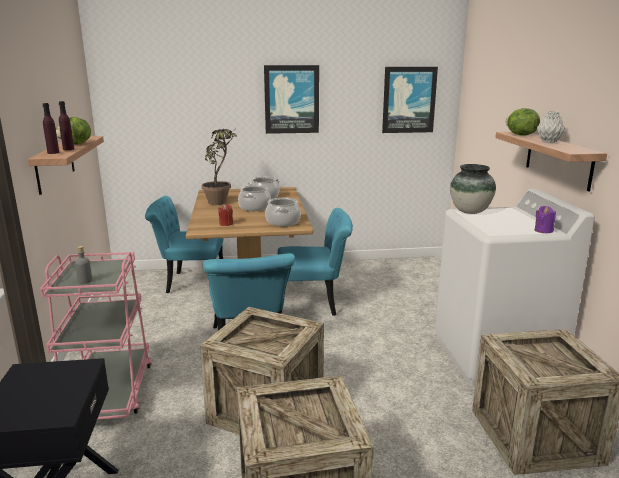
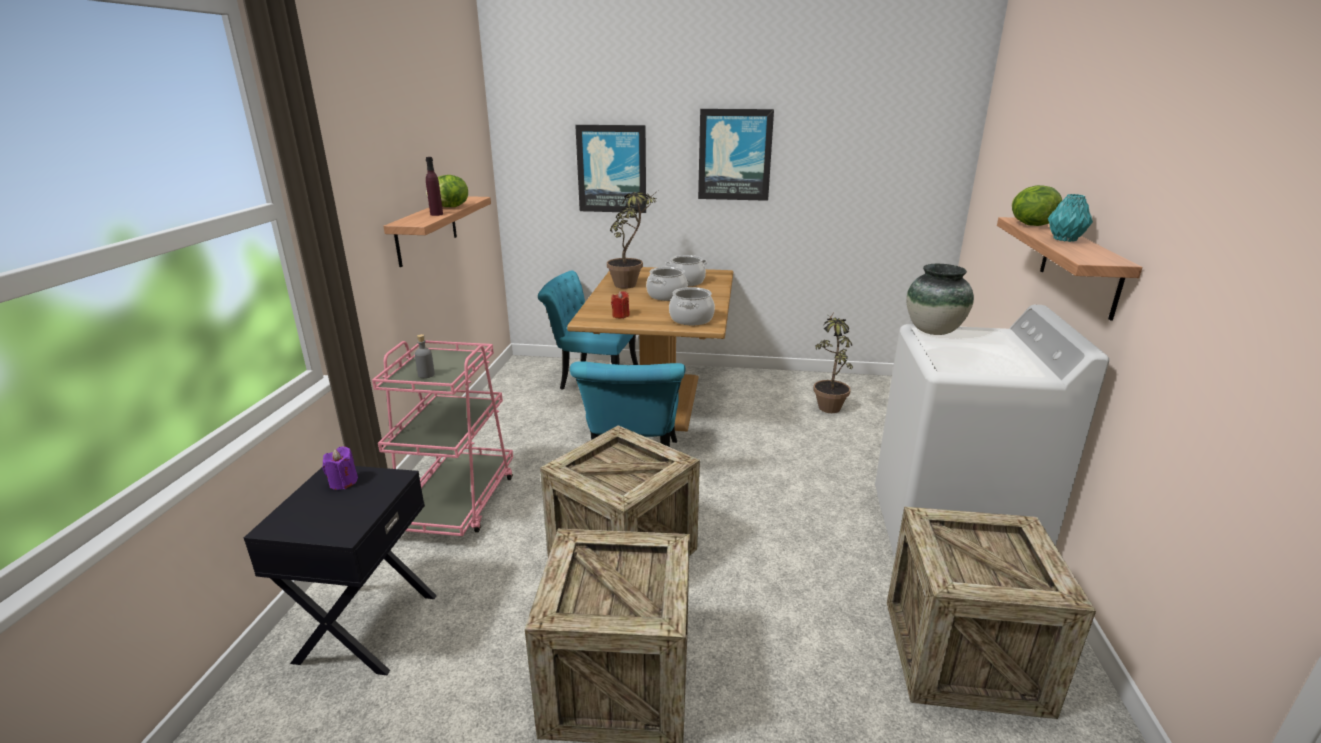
camera: 15 degrees right, 5 degrees up
(53, 152) = (416, 218): purple bottle -> none
(313, 303) = (731, 424): turquoise chair -> none
(379, 281) = (828, 404): none -> potted plant
(409, 100) = (899, 160): picture -> picture (612, 169)
(543, 230) = (1027, 372): purple candle -> purple candle (343, 482)
(549, 142) = (1065, 239): grey vase -> turquoise vase

